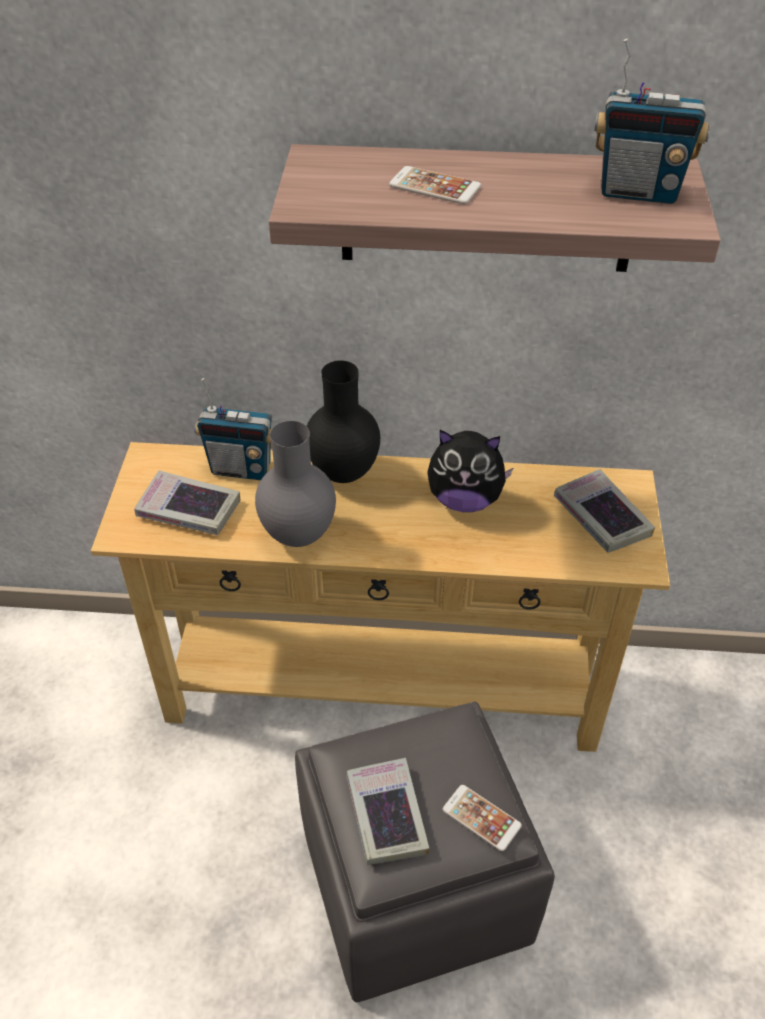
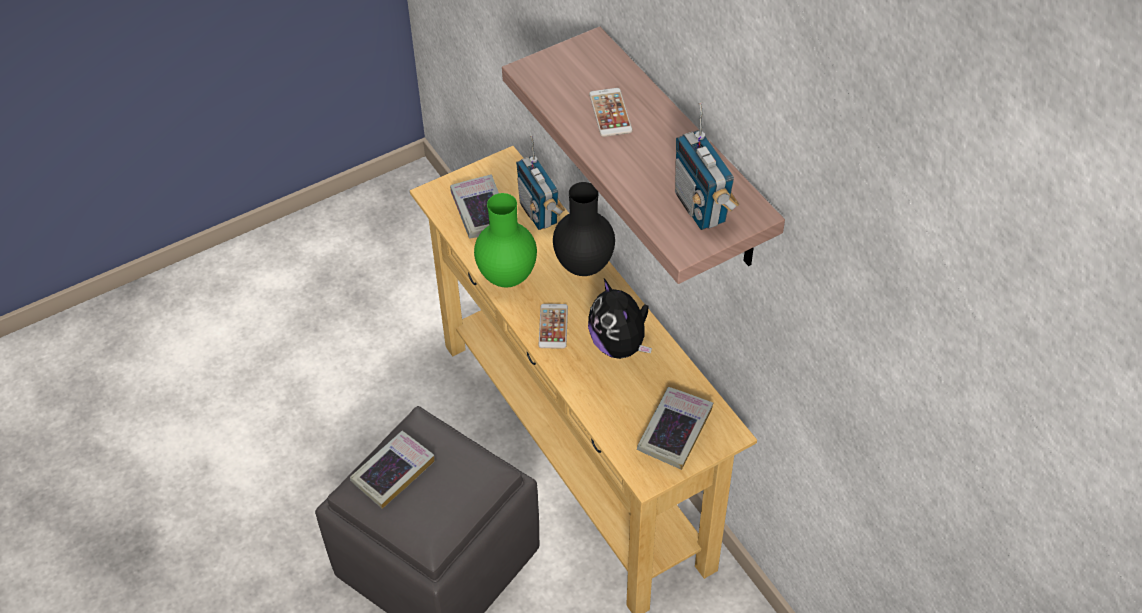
camera: 55 degrees right, 5 degrees up
(300, 536) = (507, 279): grey vase -> green vase
(481, 818) = (429, 523): phone -> phone (553, 326)

